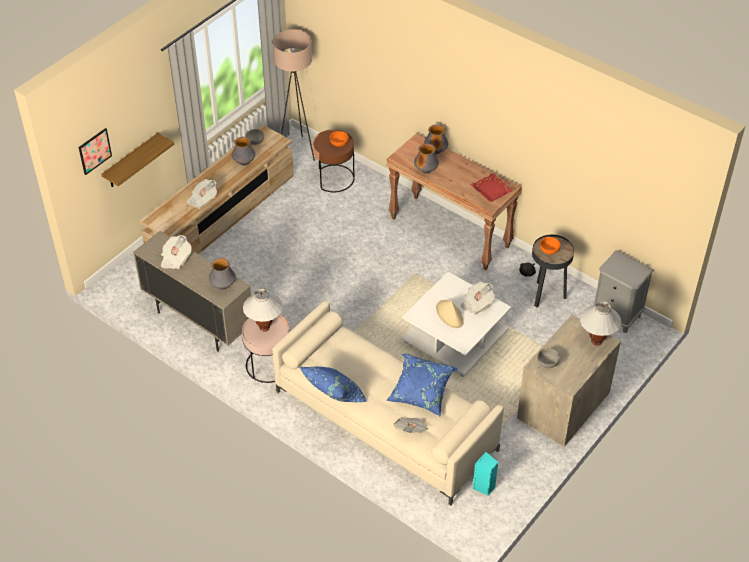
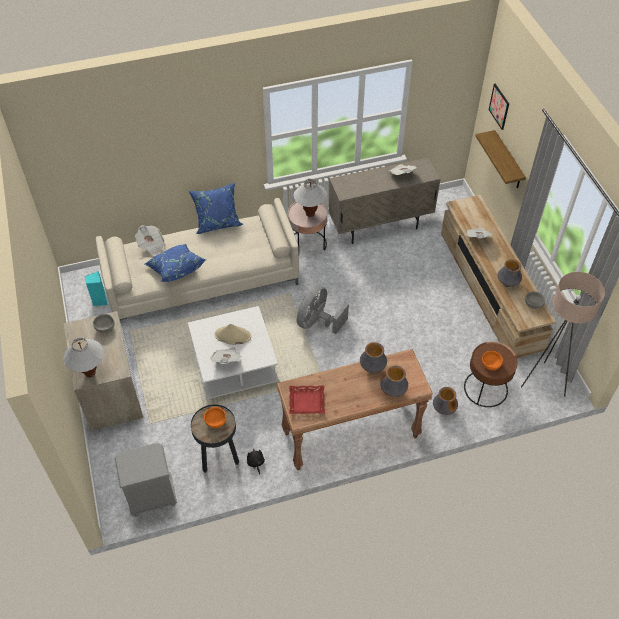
camera: 125 degrees right, 5 degrees up
(223, 286) = (351, 187): vase -> vase (443, 409)
(358, 307) = (318, 322): none -> grey fan

